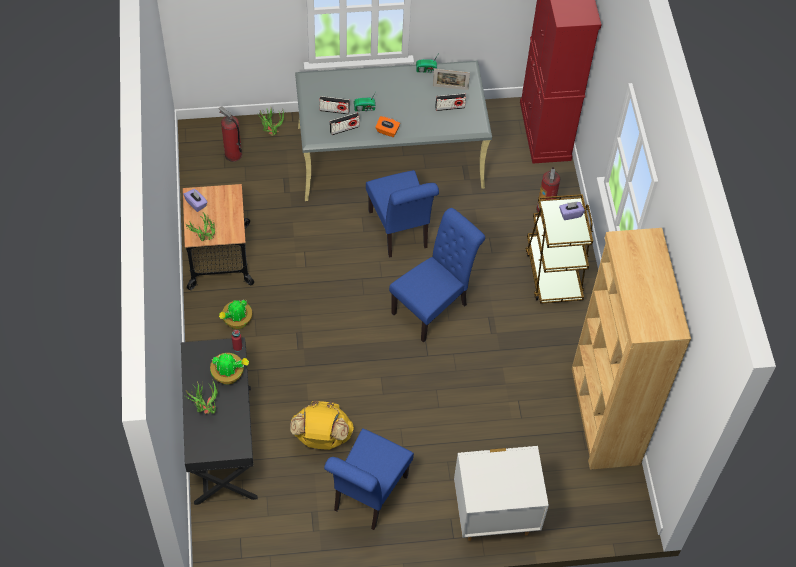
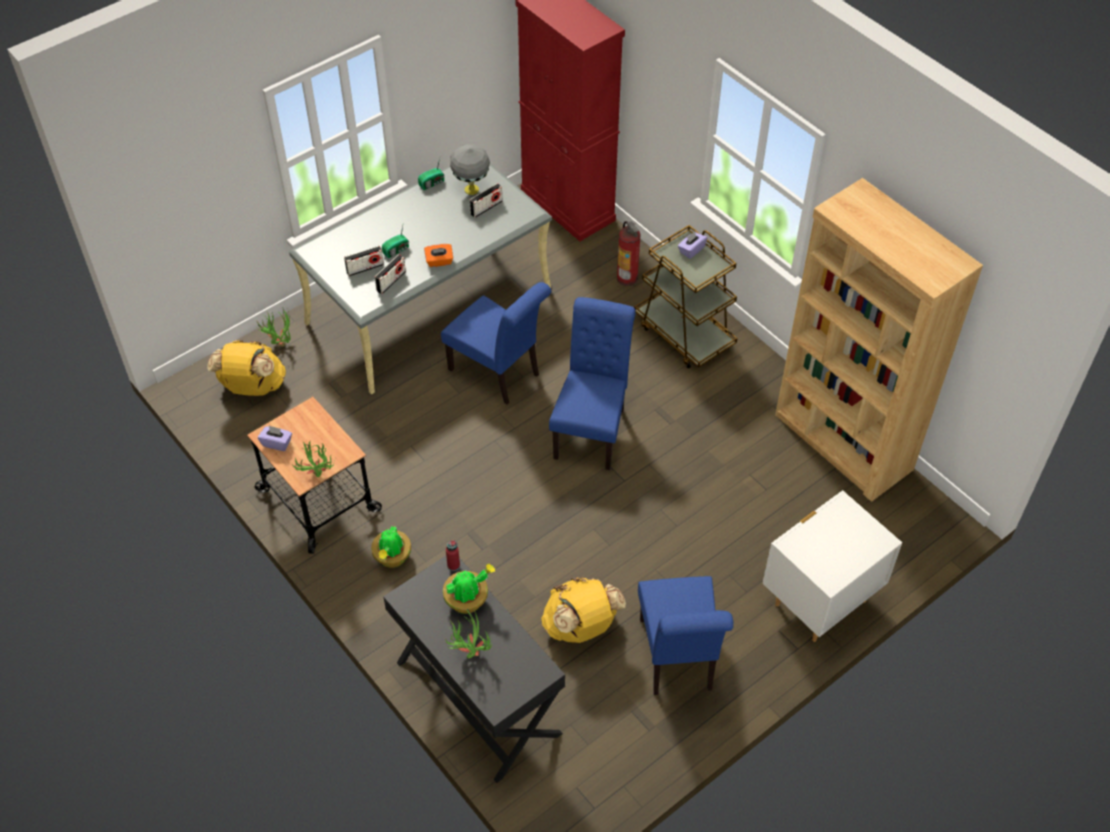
camera: 30 degrees left, 5 degrees down
(233, 155) = (253, 387): fire extinguisher -> yellow backpack
(450, 88) = (471, 189): picture frame -> grey table lamp

